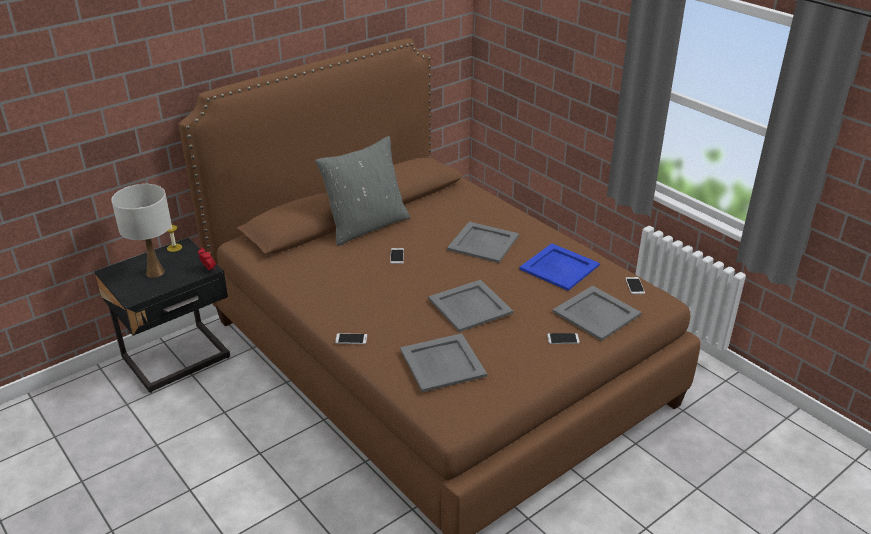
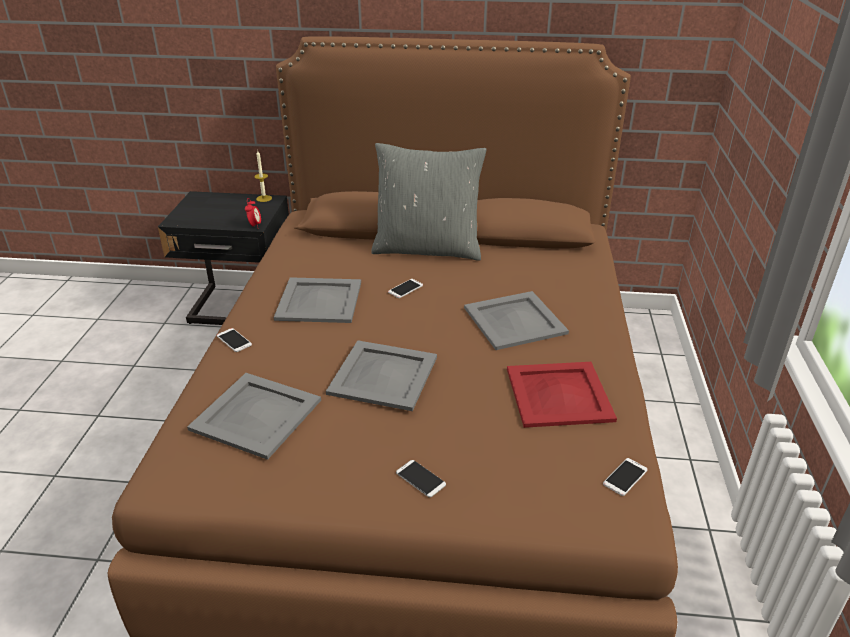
camera: 45 degrees right, 0 degrees up
(155, 272) = (220, 210): white table lamp -> none
(559, 267) = (558, 395): blue tray -> red tray
(596, 313) = (511, 477): grey tray -> grey tray (318, 301)

